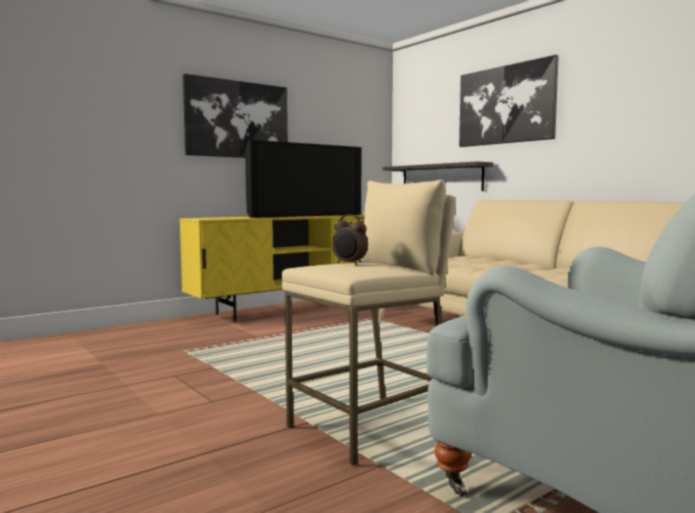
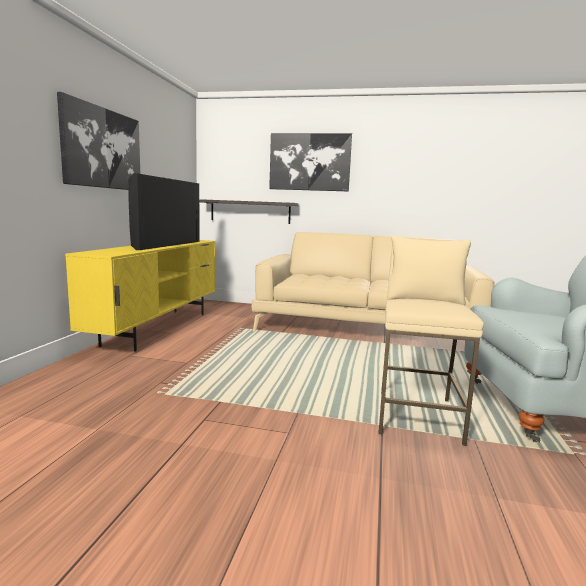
camera: 40 degrees left, 5 degrees up
(349, 263) = (421, 303): alarm clock -> none

